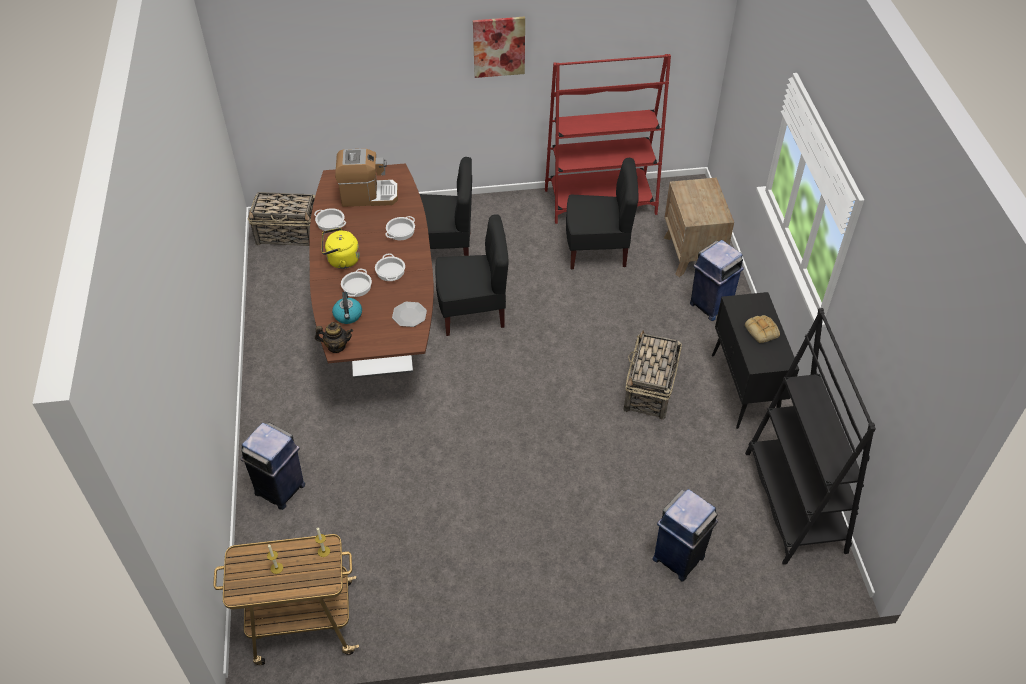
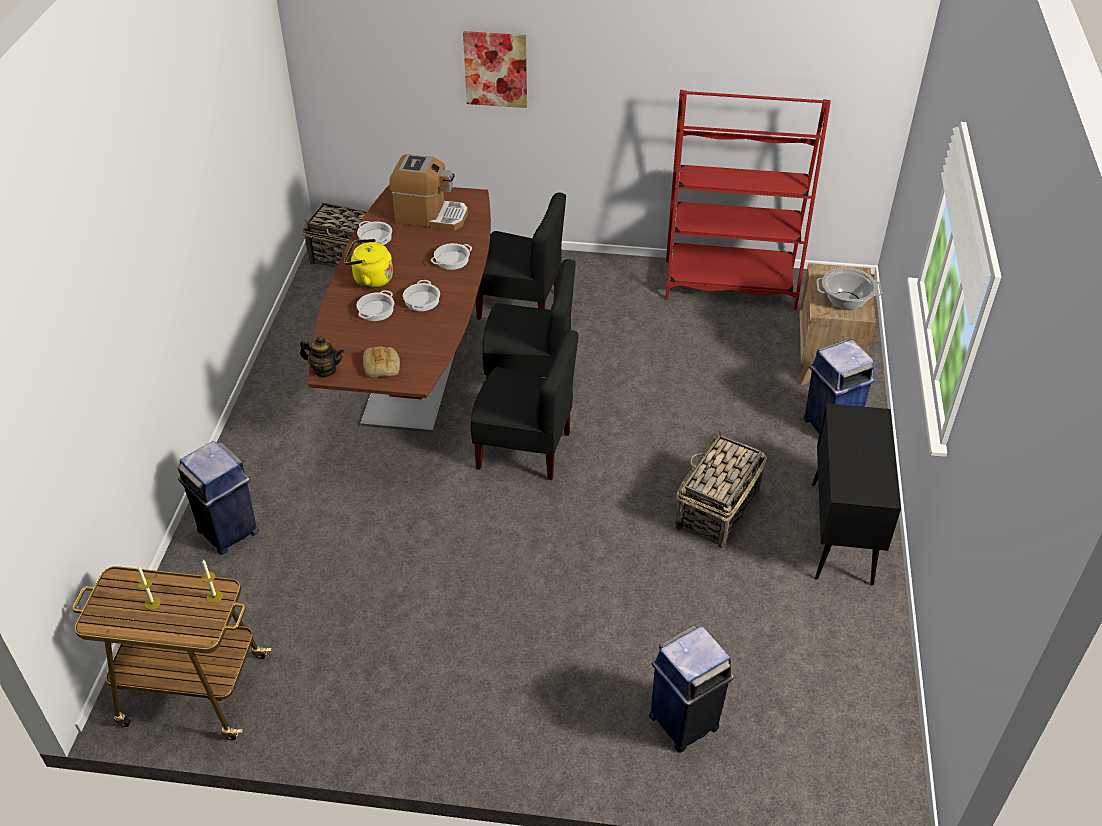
camera: 15 degrees right, 5 degrees down
(348, 315) = (353, 339): kettle -> none
(409, 315) = (424, 351): plate -> none
(499, 46) = (620, 64): picture -> picture (496, 69)
(597, 250) = (707, 337): black chair -> black chair (525, 449)
(707, 208) = (846, 301): none -> cooking pot
(762, 331) = (866, 454): bread -> bread (382, 366)
(794, 502) = (864, 687): black bookcase -> none

